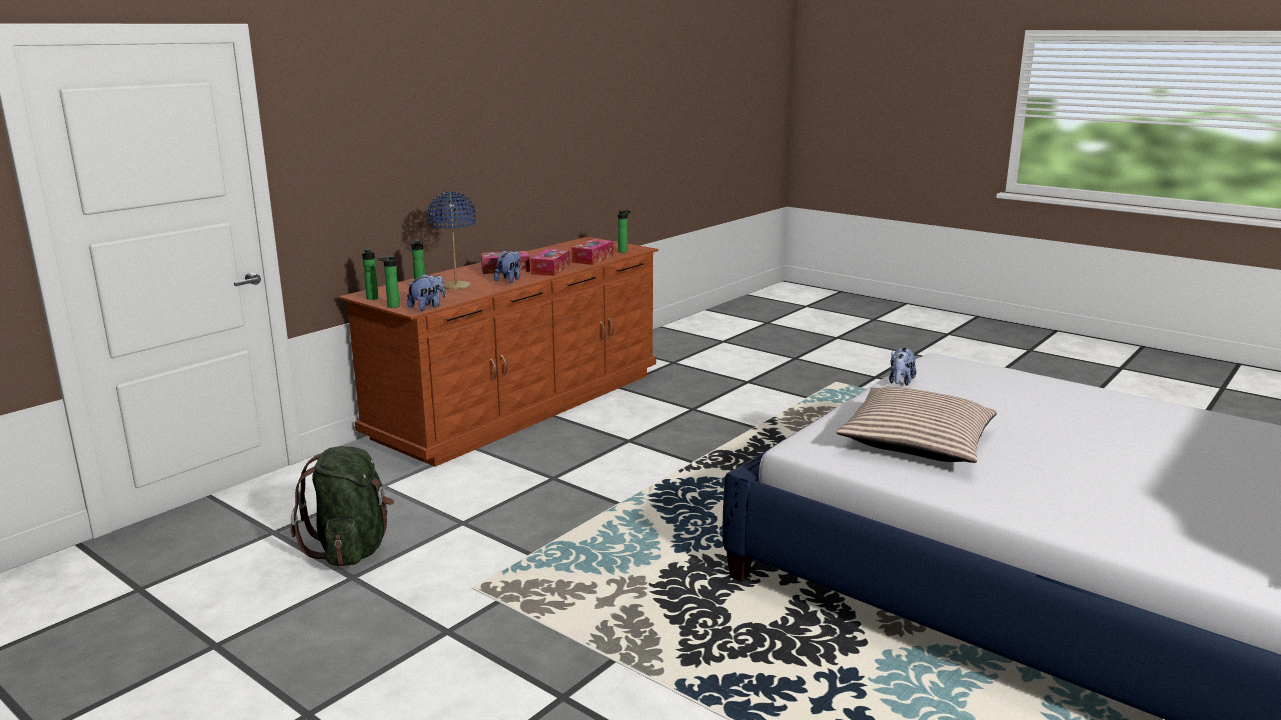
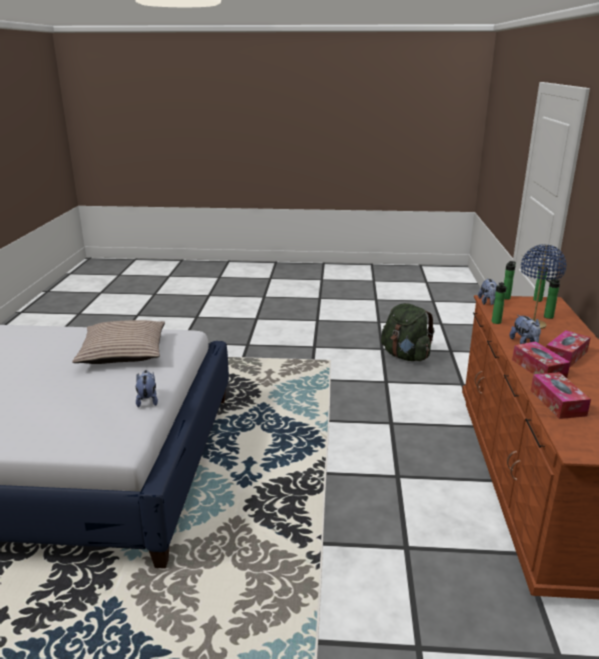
camera: 145 degrees right, 5 degrees up
(624, 251) = (574, 435): bottle -> bottle (496, 322)

